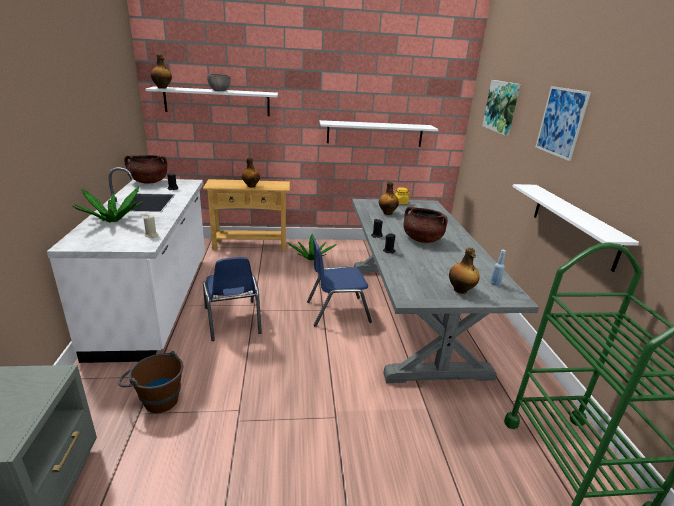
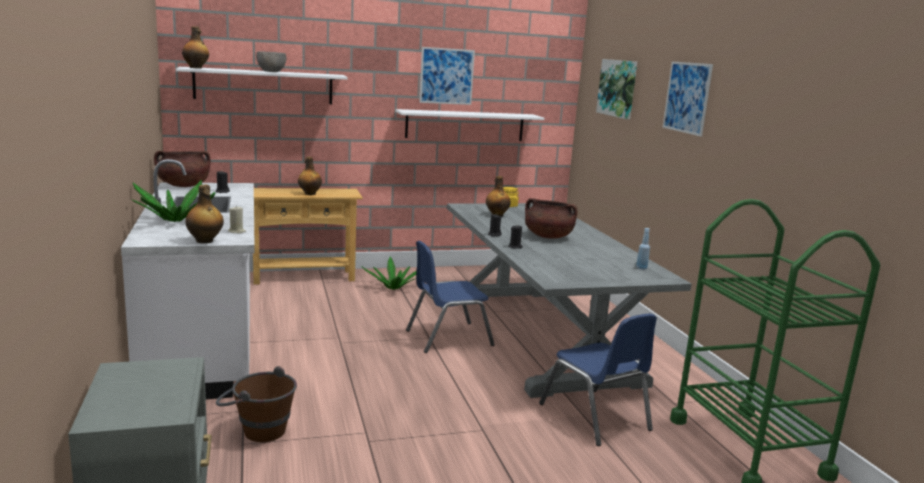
camera: 10 degrees left, 10 degrees down
(232, 320) = (317, 353): blue chair -> blue chair (595, 417)
(361, 93) = (446, 76): none -> picture
(460, 290) = (607, 274): bottle -> bottle (205, 241)
(574, 224) = (714, 202): white shelf -> none

